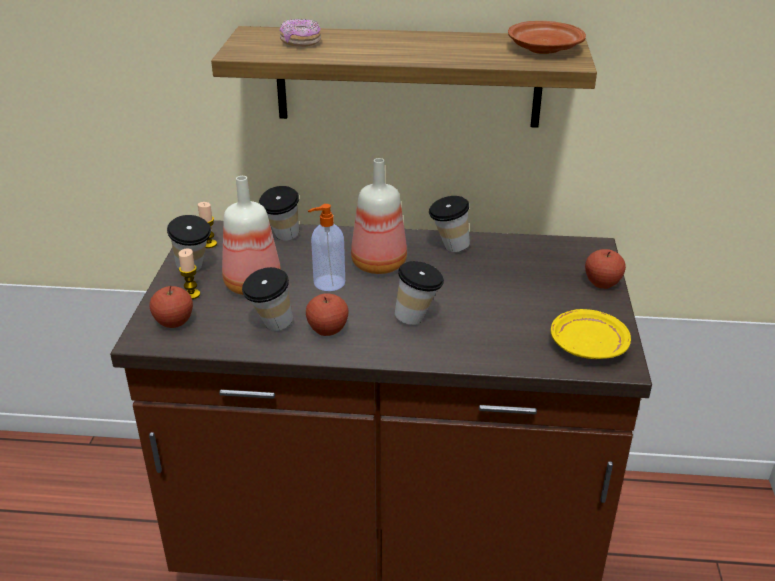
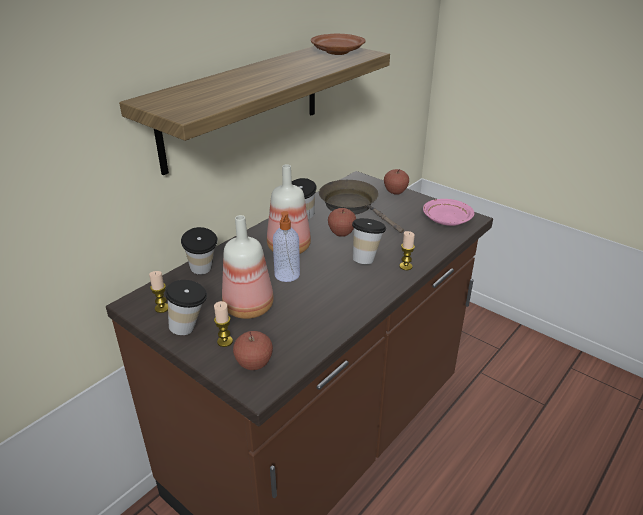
camera: 55 degrees left, 0 degrees up
(270, 327) = (312, 318): cup -> none
(300, 42) = (205, 94): donut -> none
(327, 330) = (342, 296): apple -> apple (341, 233)
(434, 351) = (405, 266): none -> candle
(520, 268) = (352, 206): none -> brown frying pan
(587, 345) = (446, 219): yellow plate -> pink plate

